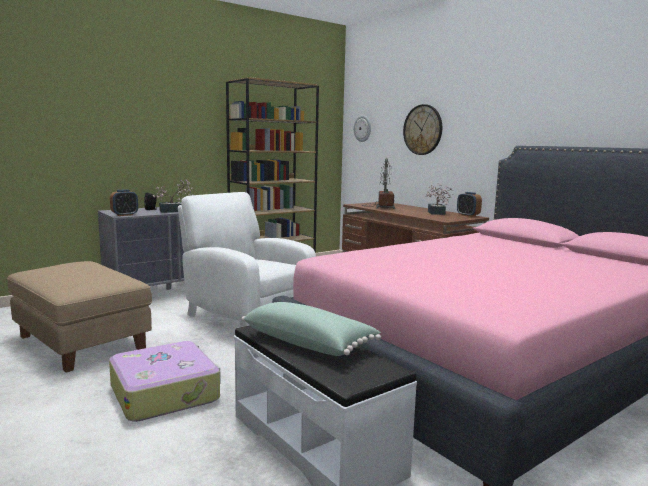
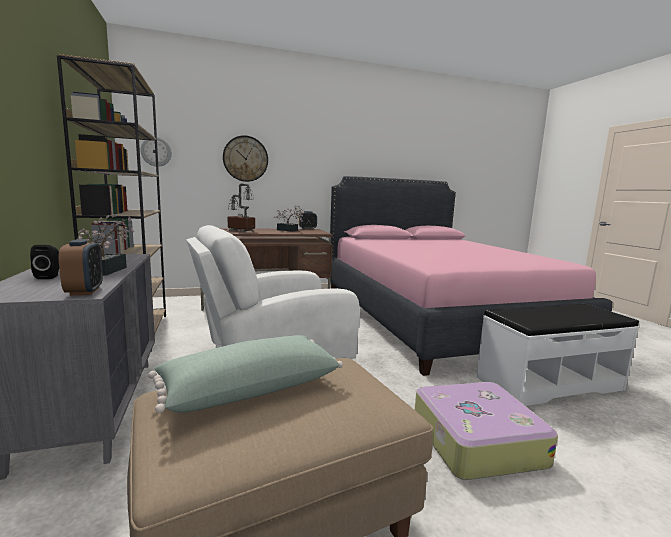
camera: 70 degrees left, 0 degrees up
(309, 343) = (553, 314): green pillow -> green pillow (249, 388)

